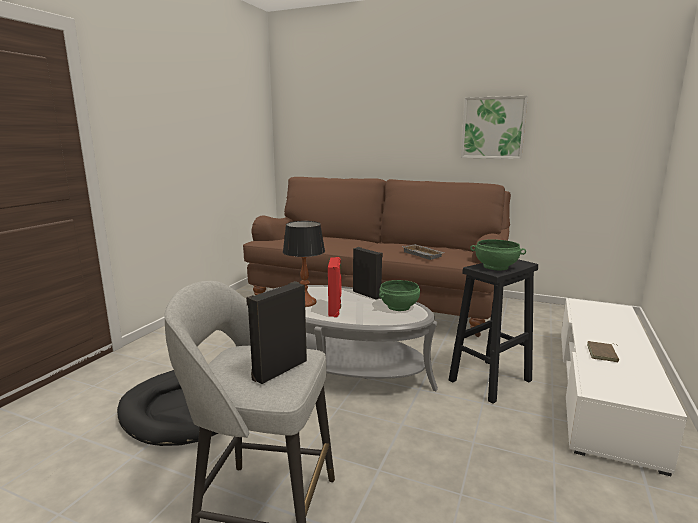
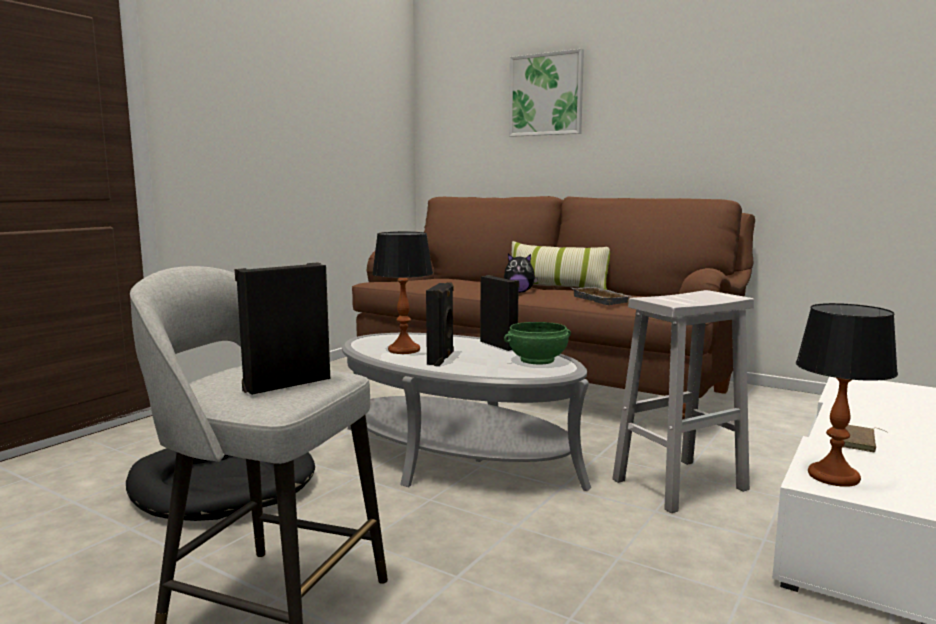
camera: 10 degrees right, 5 degrees down
(335, 310) = (441, 359): red speaker -> black speaker
(363, 247) = (519, 292): none -> plush toy
(386, 242) = (556, 288): none -> pillow
(490, 380) = (681, 484): black stool -> white stool
(493, 128) = (727, 118): picture -> picture (546, 94)
(496, 267) = (681, 299): green bowl -> none
(604, 384) = (834, 476): none -> table lamp

